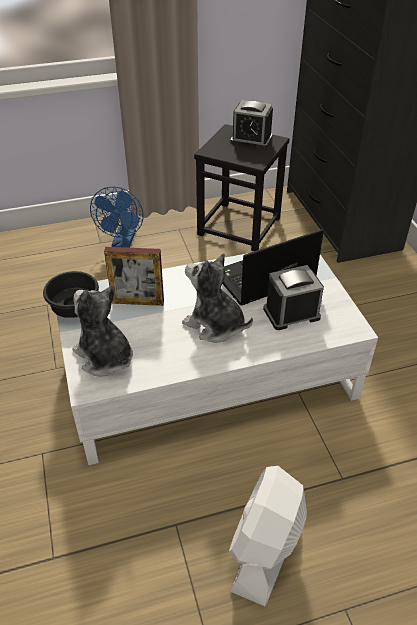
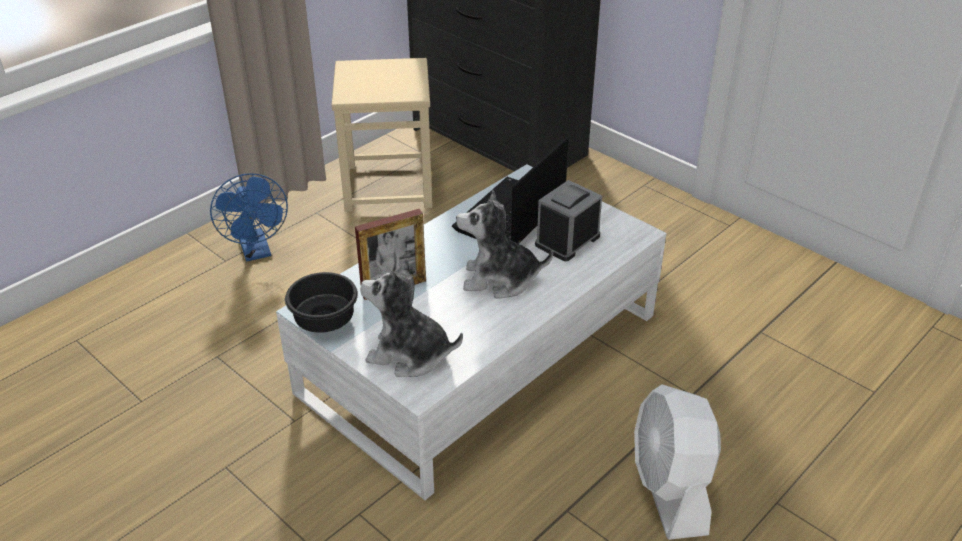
camera: 30 degrees left, 5 degrees down
(239, 226) = (388, 185): black stool -> beige stool
(251, 139) = (385, 70): alarm clock -> none

